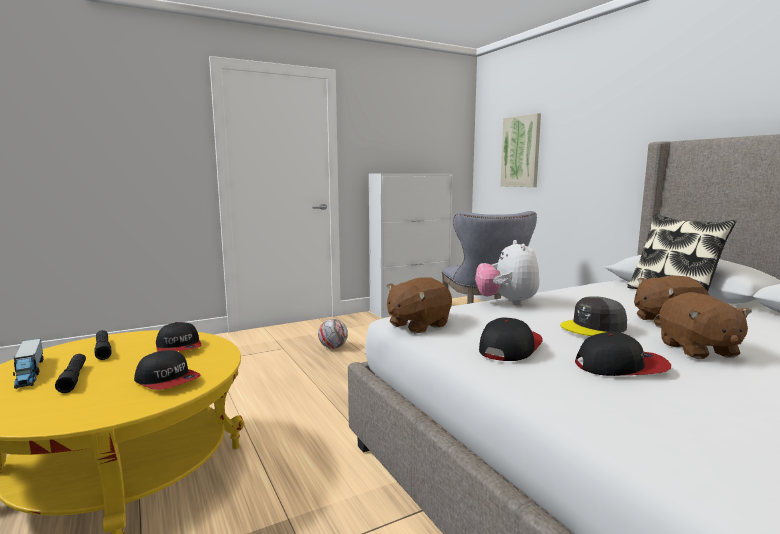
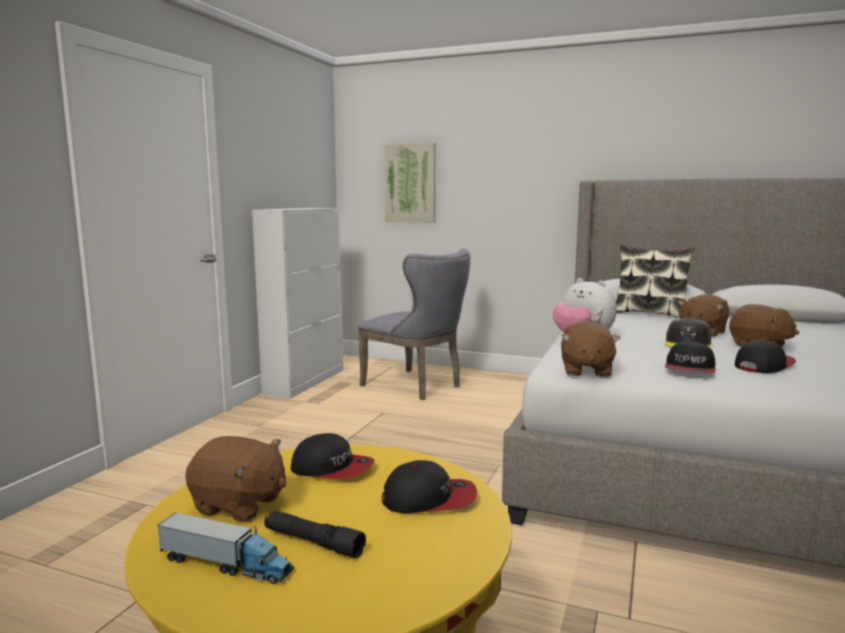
camera: 40 degrees left, 0 degrees up
(103, 349) = (239, 505): black flashlight -> brown plush toy
(333, 347) = (298, 444): football -> none
(509, 347) = (690, 369): cap -> cap turned 150 degrees counterclockwise

